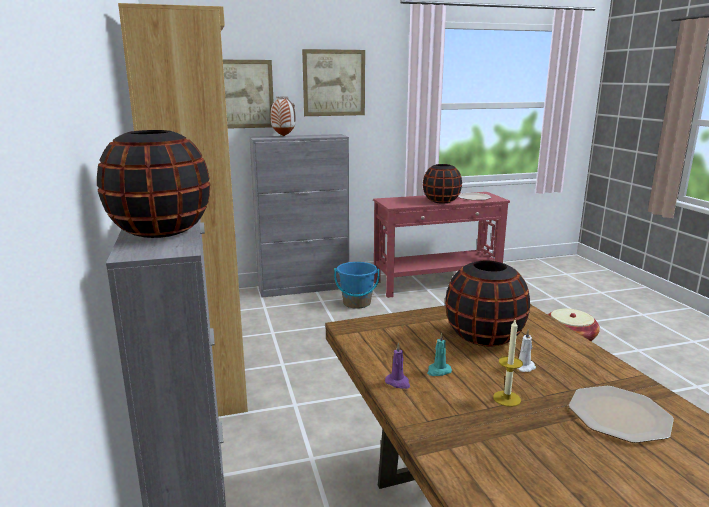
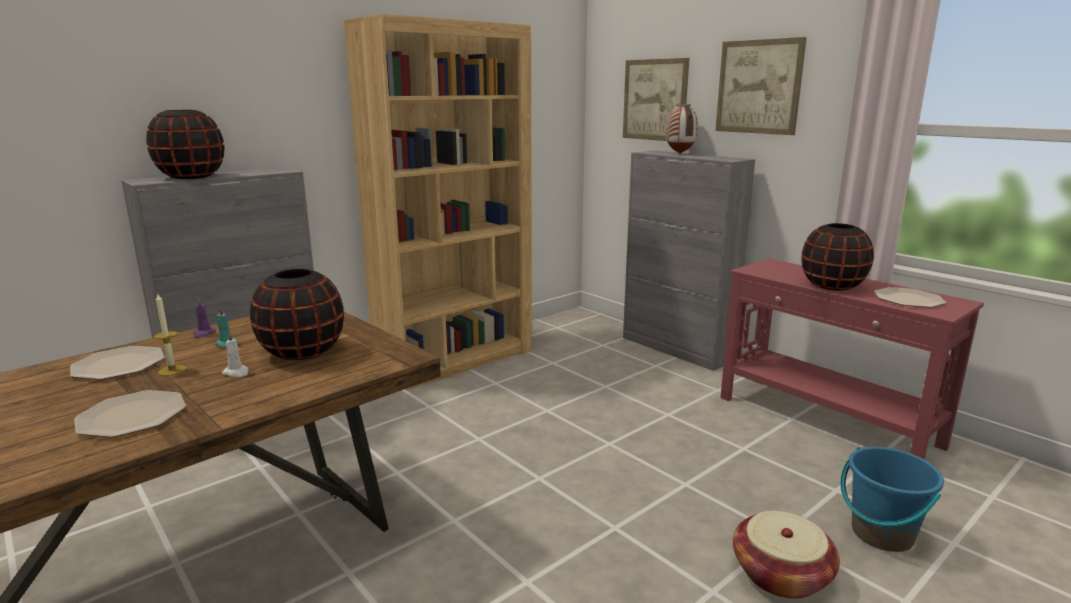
camera: 65 degrees right, 0 degrees up
(356, 303) = (676, 384): blue bucket -> blue bucket (881, 534)
(477, 433) = (118, 365): none -> plate

